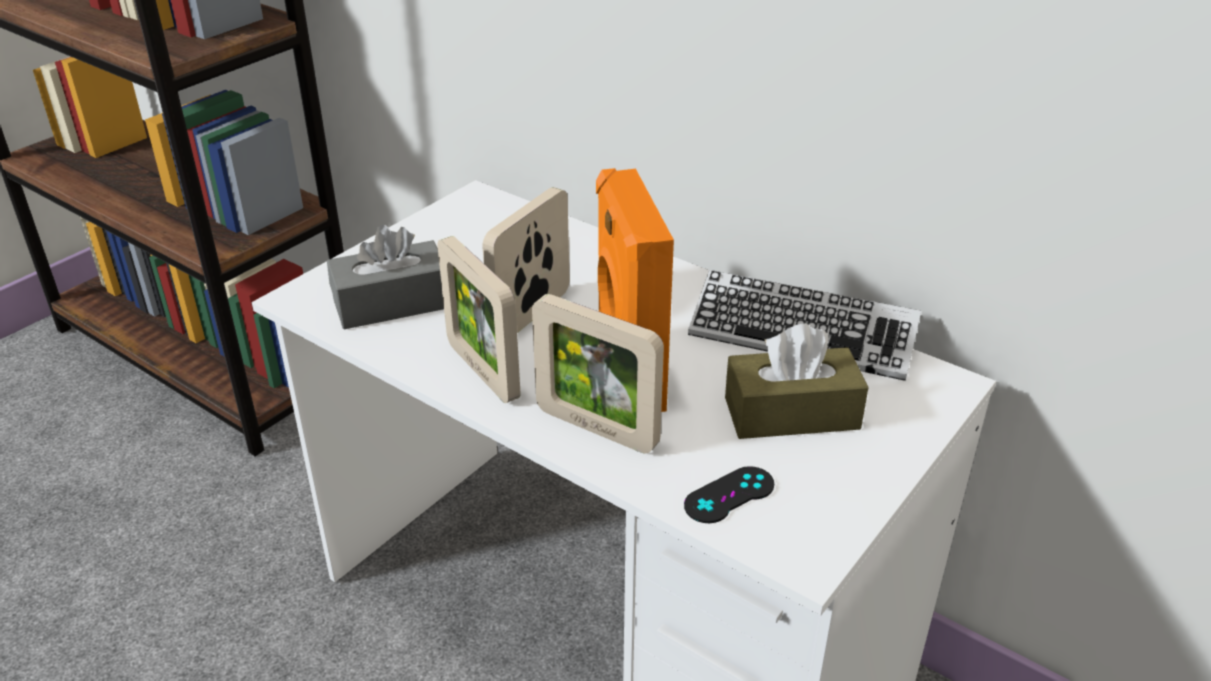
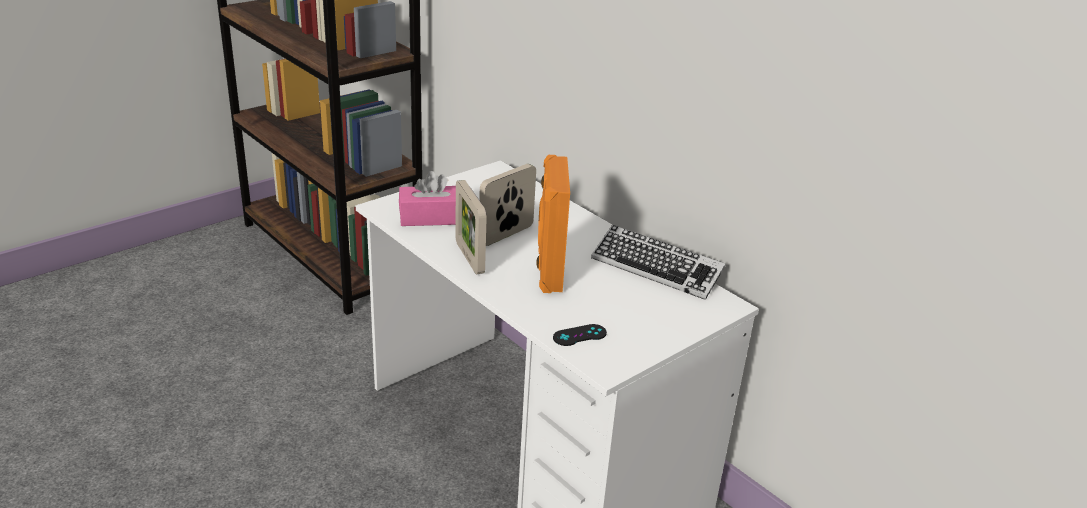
camera: 10 degrees right, 5 degrees down
(392, 303) = (431, 217): grey tissue box -> pink tissue box
(596, 428) = (521, 294): picture frame -> none
(791, 413) = (632, 304): brown tissue box -> none

